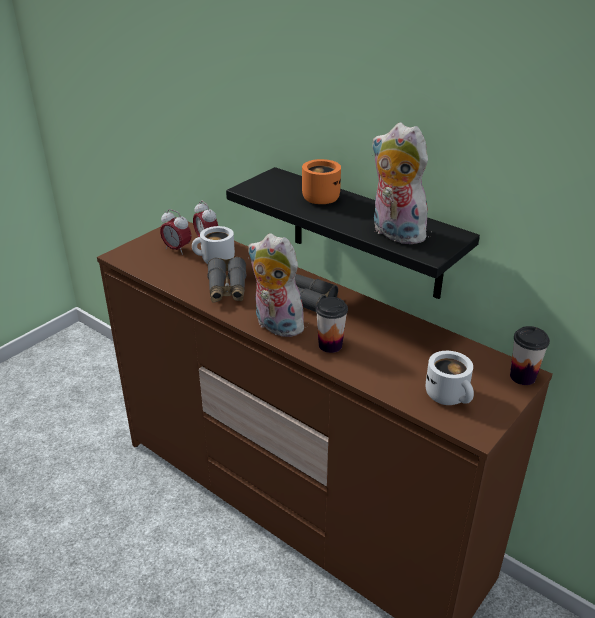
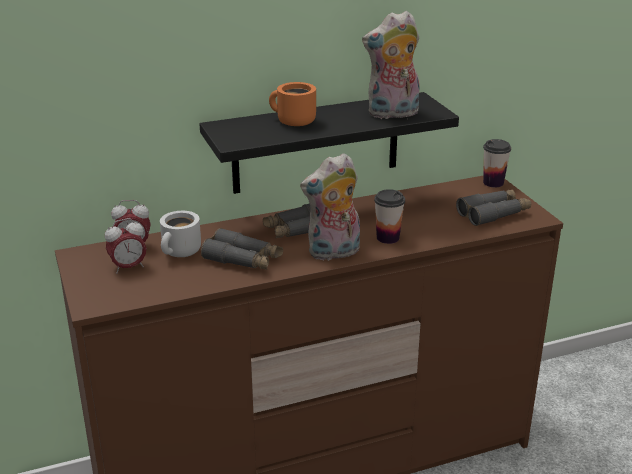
camera: 60 degrees left, 5 degrees down
(450, 396) = (493, 213): white mug -> grey binoculars

